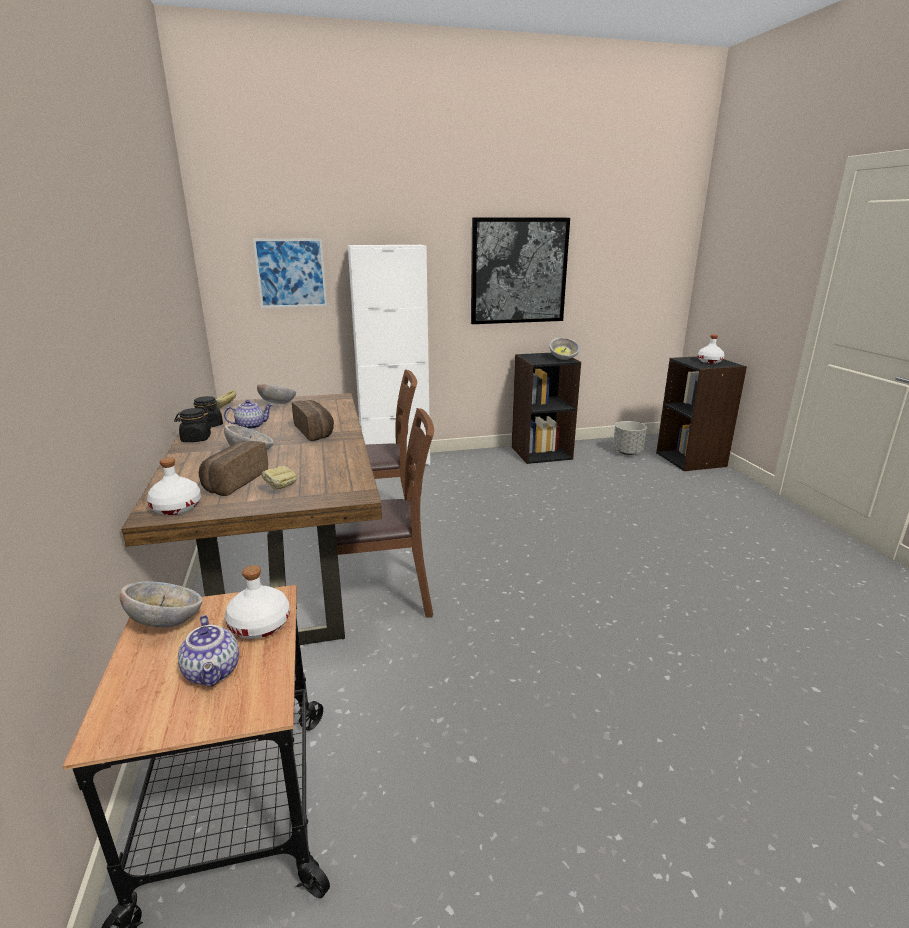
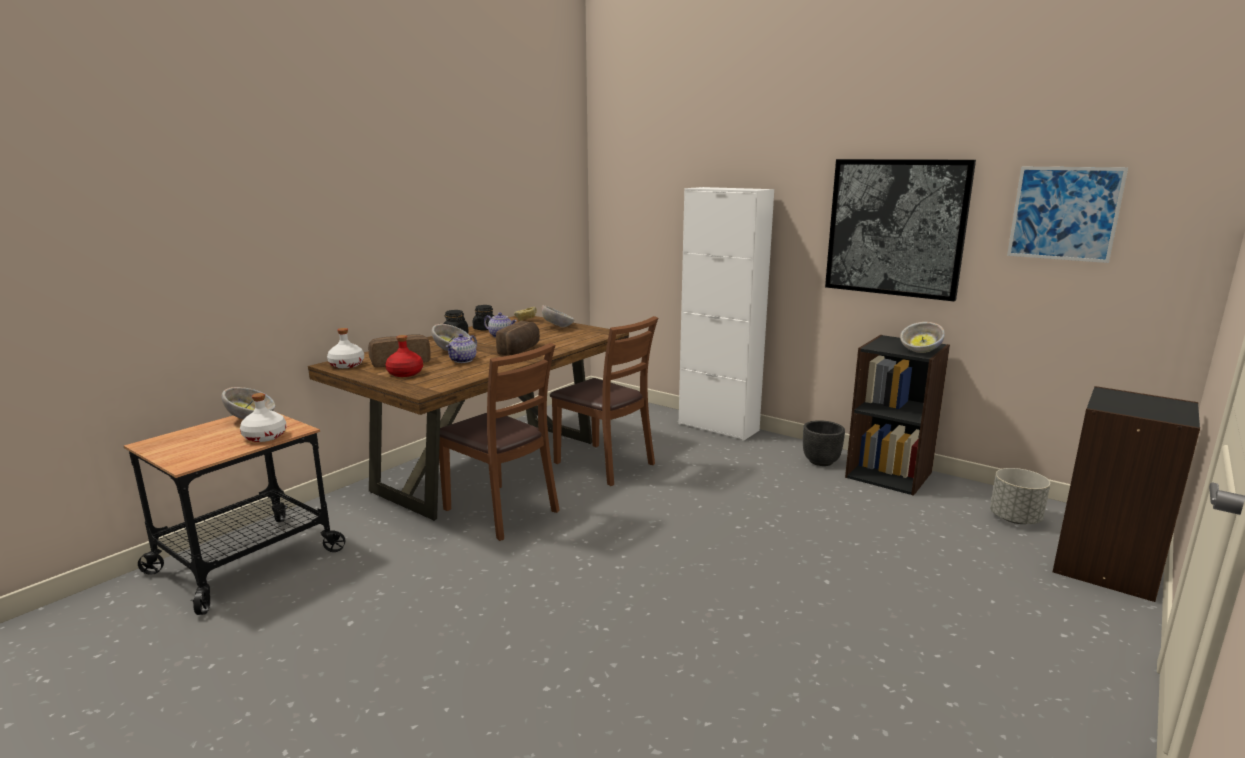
camera: 50 degrees right, 5 degrees down
(214, 672) = (211, 443): teapot -> teapot (463, 360)
(280, 488) = (405, 373): bread -> red bottle
(291, 273) = (654, 212): picture -> picture (1064, 213)
(497, 460) = (820, 461): none -> black planter
(710, 361) = (1150, 406): white bottle -> none

